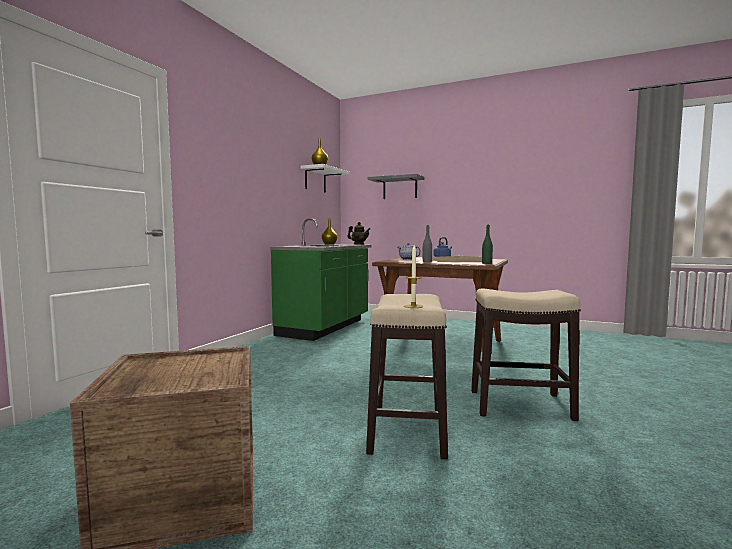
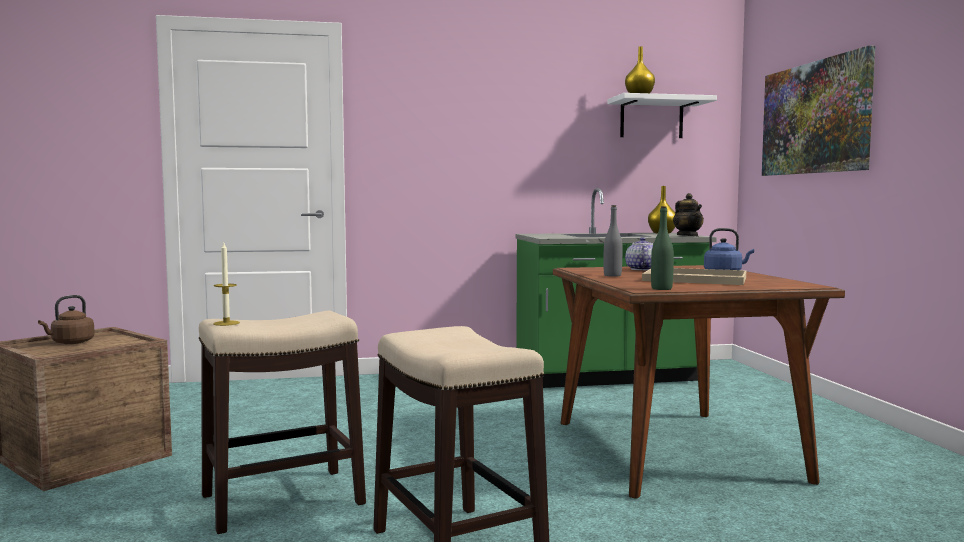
camera: 55 degrees right, 0 degrees up
(161, 374) = (70, 343): none -> brown kettle
(400, 188) = (814, 118): grey shelf -> picture

